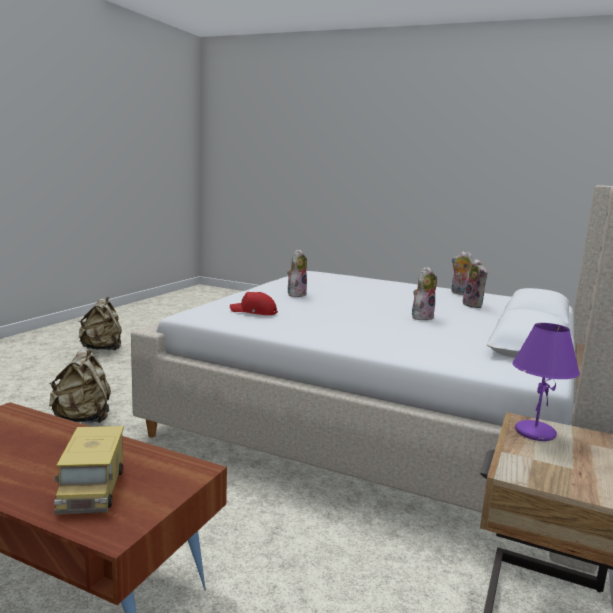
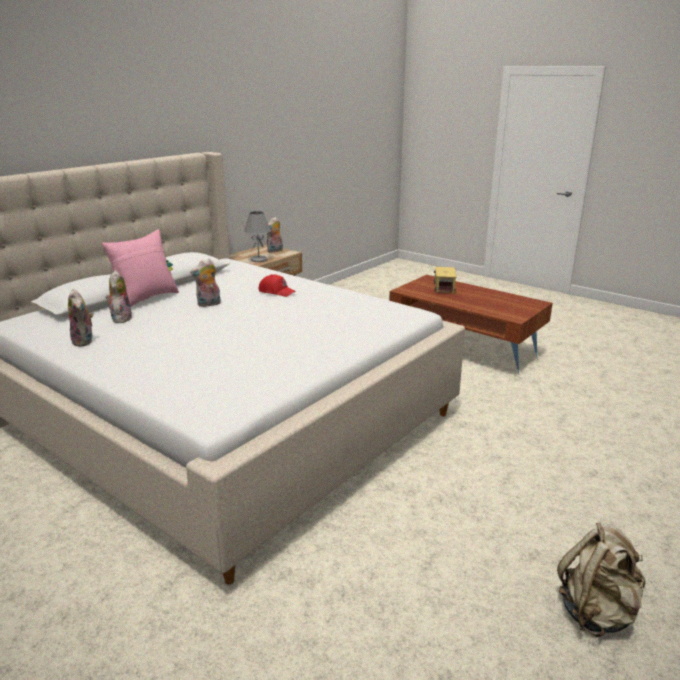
camera: 165 degrees left, 10 degrees up
(83, 419) = (513, 438): beige backpack -> none
(254, 312) = (358, 313): red cap -> red cap (276, 291)
(296, 294) = (298, 341): plush toy -> plush toy (275, 251)
(495, 319) = (146, 299): none -> pink pillow
(534, 432) = (258, 260): purple table lamp -> grey table lamp

